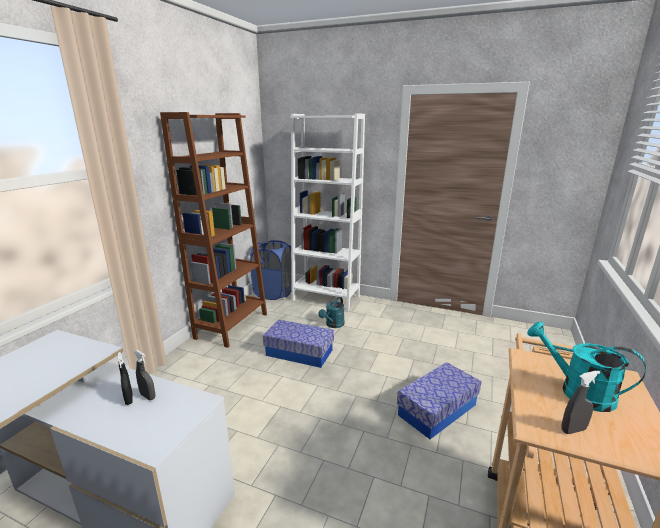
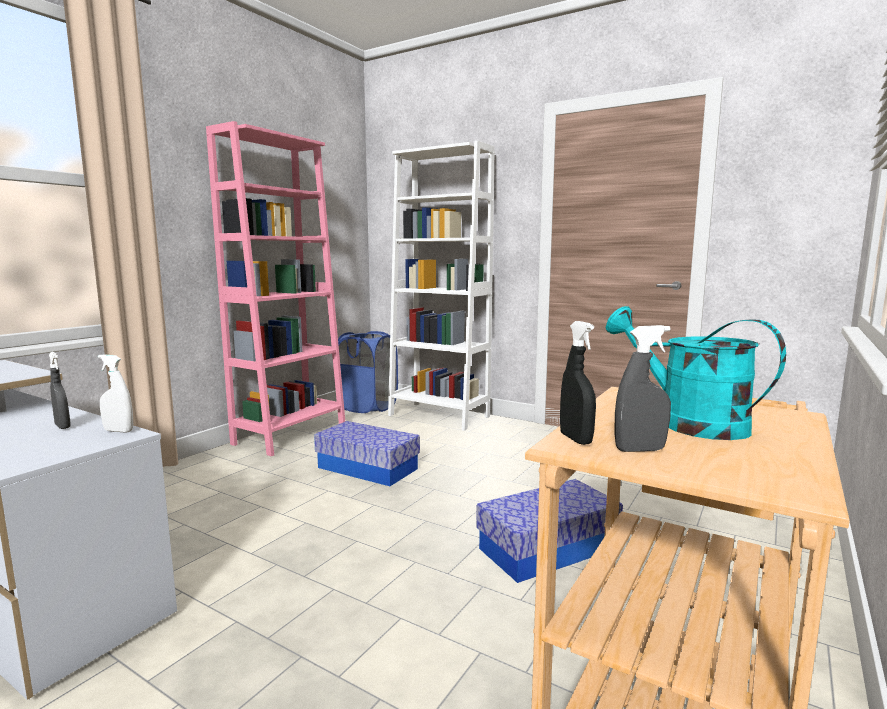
camera: 10 degrees right, 10 degrees down
(129, 399) = (36, 427): black spray bottle -> black spray bottle (575, 439)
(193, 397) = (118, 431): none -> white spray bottle
(232, 326) = (290, 435): brown bookcase -> pink bookcase
(333, 325) = (434, 443): turquoise watering can -> none

